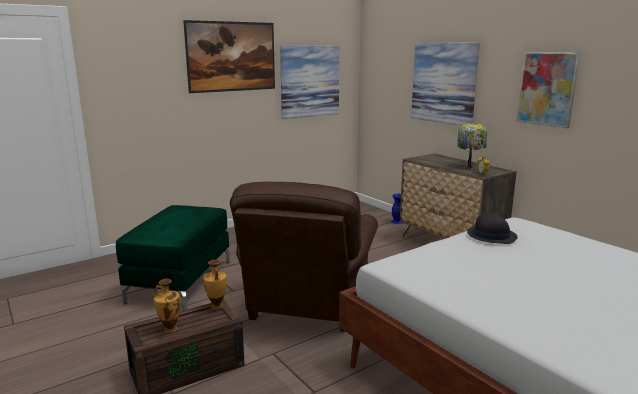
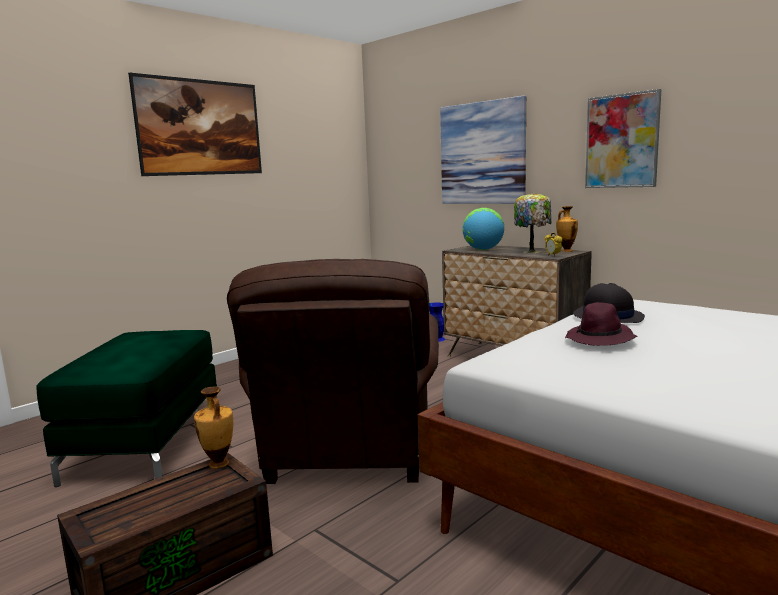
camera: 10 degrees left, 5 degrees down
(169, 329) = (142, 509): vase -> vase (566, 251)
(310, 81) = (306, 165): picture -> none
(434, 161) = (483, 249): none -> globe
(471, 256) = (600, 340): none -> purple hat

